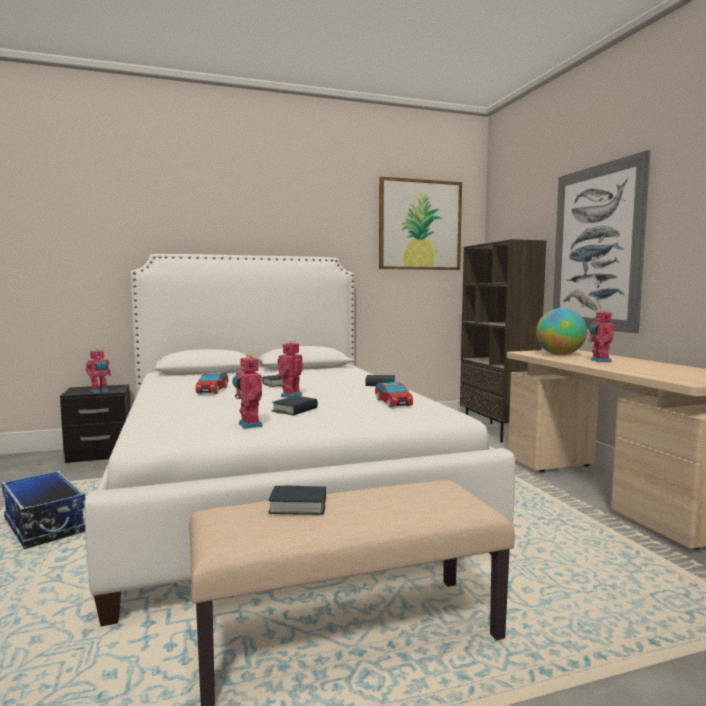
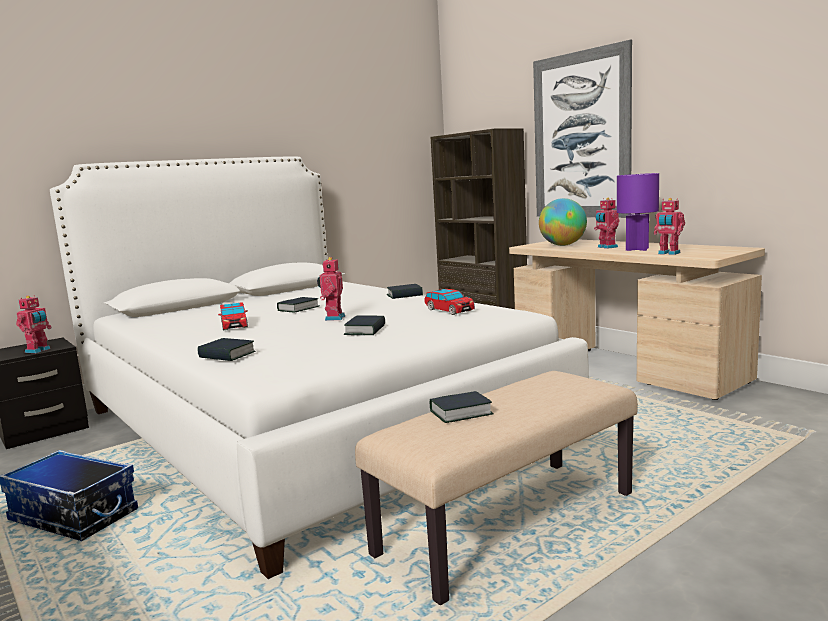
camera: 20 degrees left, 5 degrees up
(158, 414) = (227, 355): none -> book
(248, 425) = (347, 350): toy robot -> toy robot (668, 253)
(420, 225) = (379, 114): picture -> none
(628, 366) = (637, 249): none -> purple table lamp

